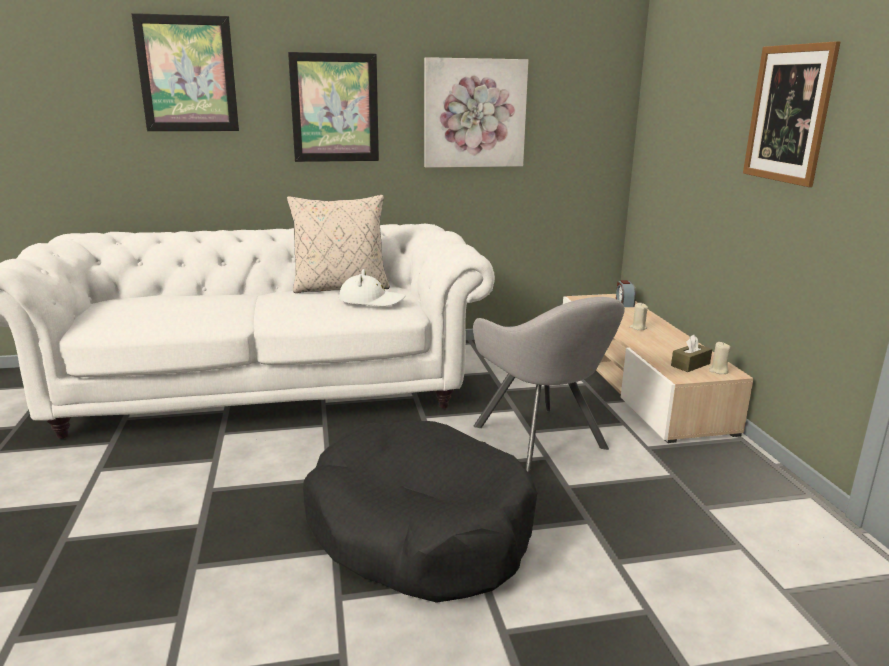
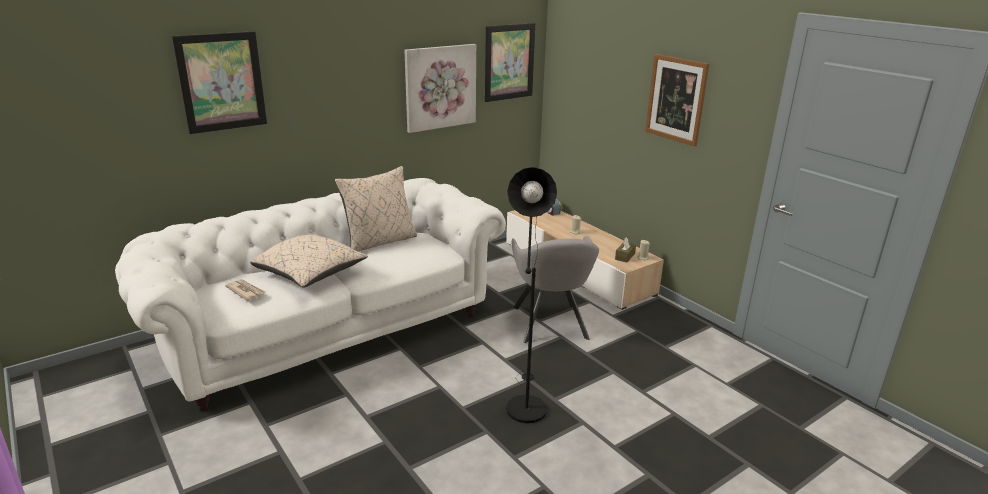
camera: 25 degrees left, 5 degrees up
(137, 307) = (246, 291): none -> newspaper
(225, 304) = (311, 274): none -> beige pillow
(335, 108) = (340, 95): picture -> picture (509, 62)
(371, 300) = (417, 250): white hat -> none
(419, 530) = (525, 404): black dog bed -> black floor lamp
(543, 440) = (551, 325): grey armchair -> grey armchair turned 45 degrees clockwise

